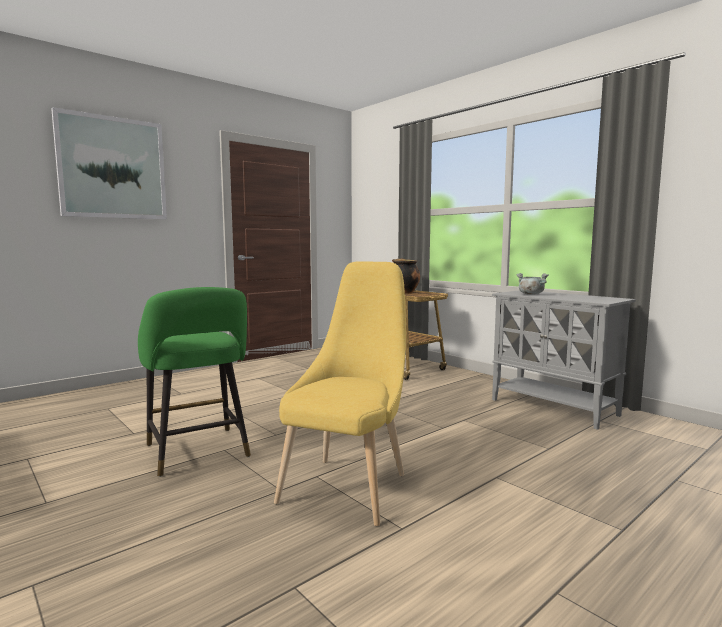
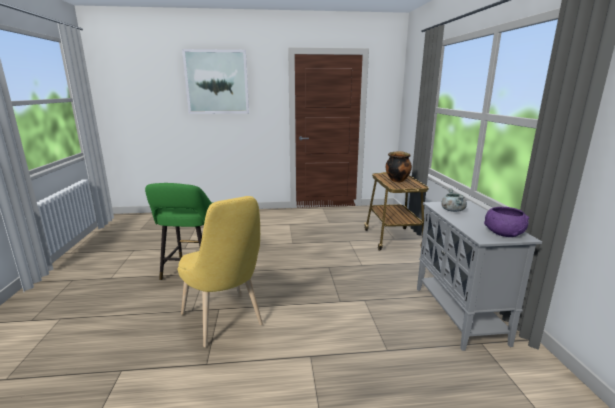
camera: 35 degrees right, 10 degrees up
(349, 485) = (225, 322): yellow chair -> yellow chair turned 90 degrees clockwise
(603, 298) = (504, 233): none -> purple bowl

